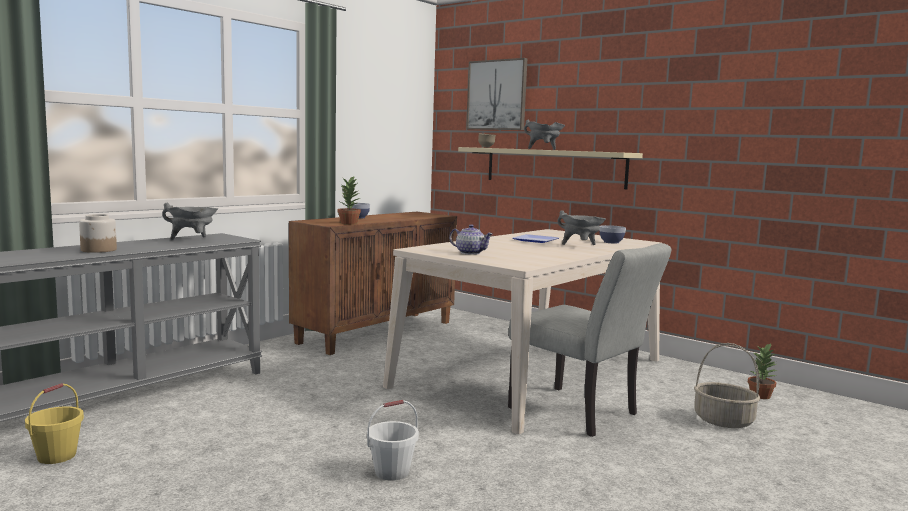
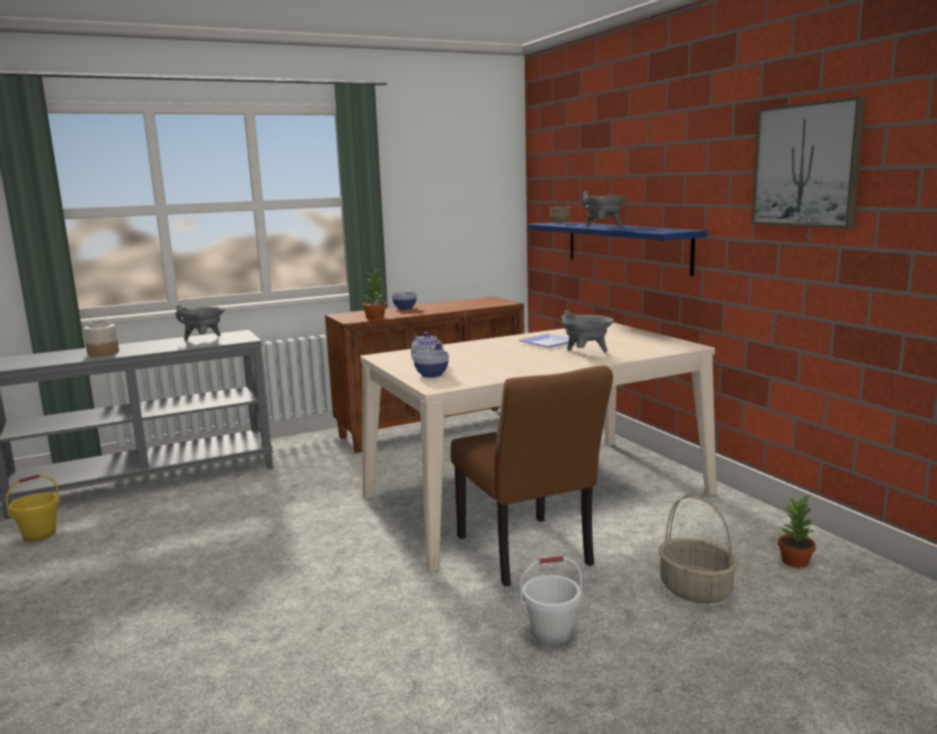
camera: 25 degrees right, 5 degrees up
(392, 472) = (261, 595): white bucket -> white bucket (551, 633)
(497, 95) = (575, 159): picture -> picture (806, 165)
(554, 167) = (626, 246): beige shelf -> blue shelf
(581, 414) = (528, 555): grey chair -> brown chair
(611, 242) = (641, 347): bowl -> bowl (431, 375)

